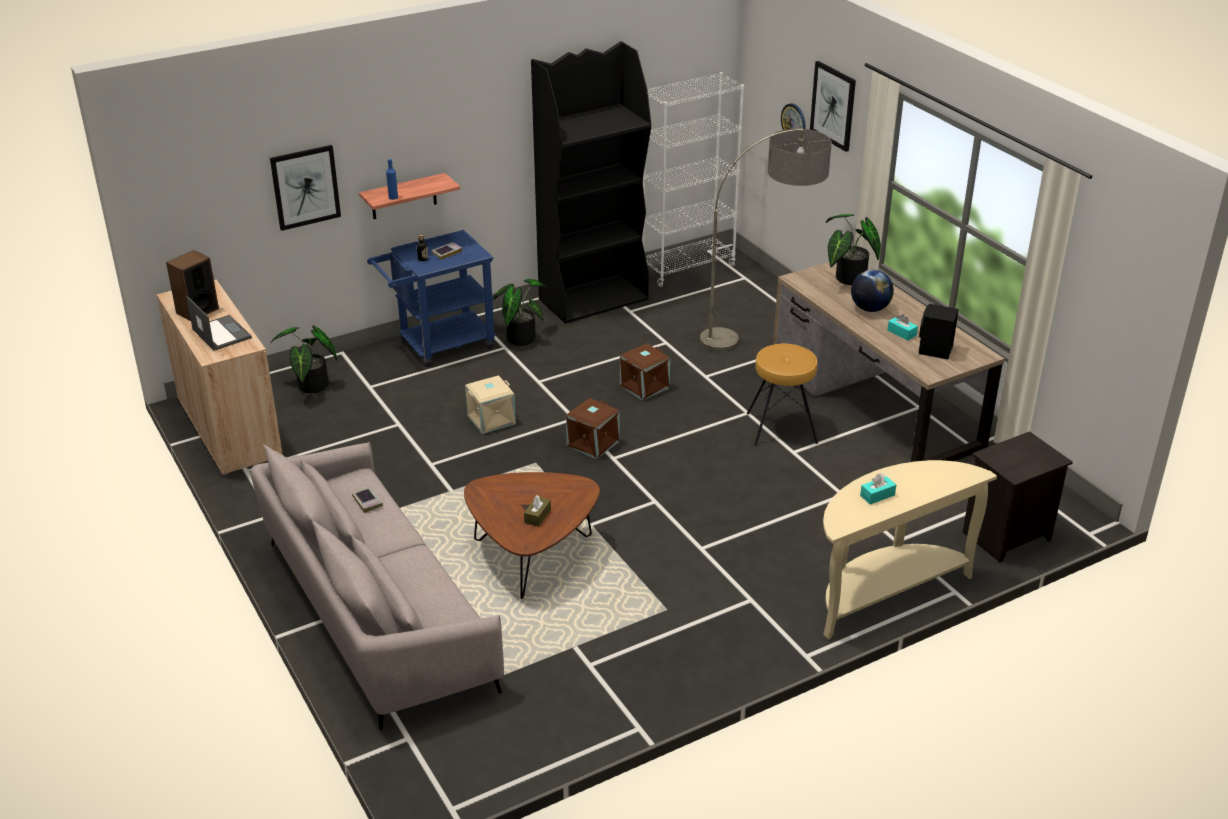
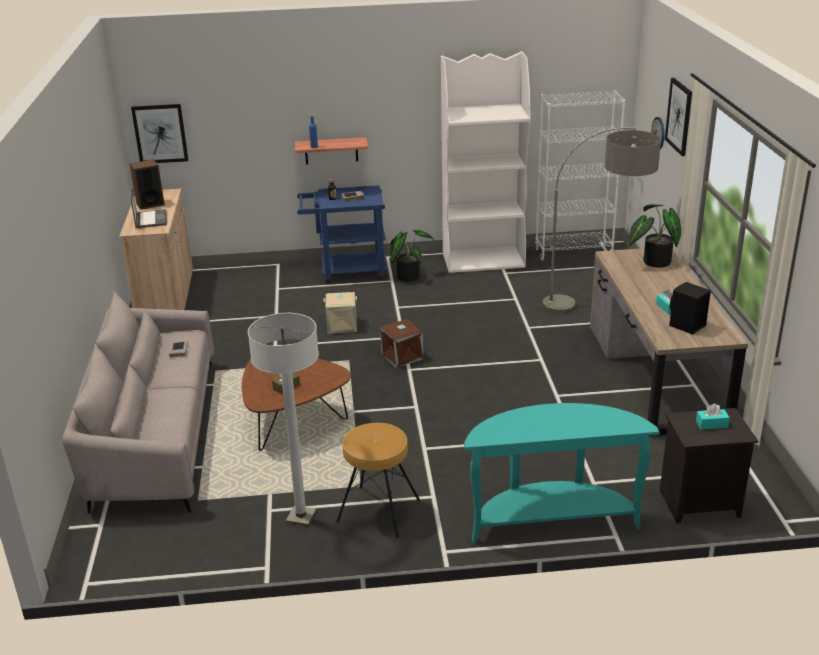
camera: 25 degrees right, 5 degrees down
(305, 187) = (252, 130): picture -> picture (160, 133)
(310, 387) = (238, 281): potted plant -> none
(594, 299) = (484, 260): black bookcase -> white bookcase
(630, 662) = (301, 517): none -> white floor lamp
(644, 387) = (474, 326): brown storage box -> none
(781, 427) = (561, 375): brown stool -> brown stool (378, 510)
(870, 309) = (654, 286): globe -> none
(877, 495) = (534, 422): turquoise tissue box -> turquoise tissue box (711, 424)
(885, 592) = (551, 520): beige console table -> turquoise console table

